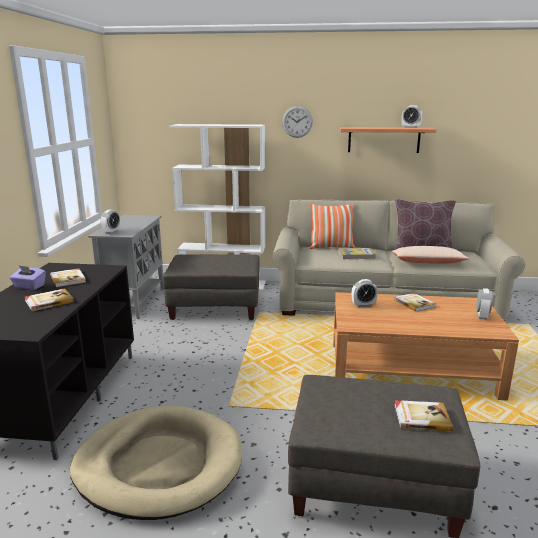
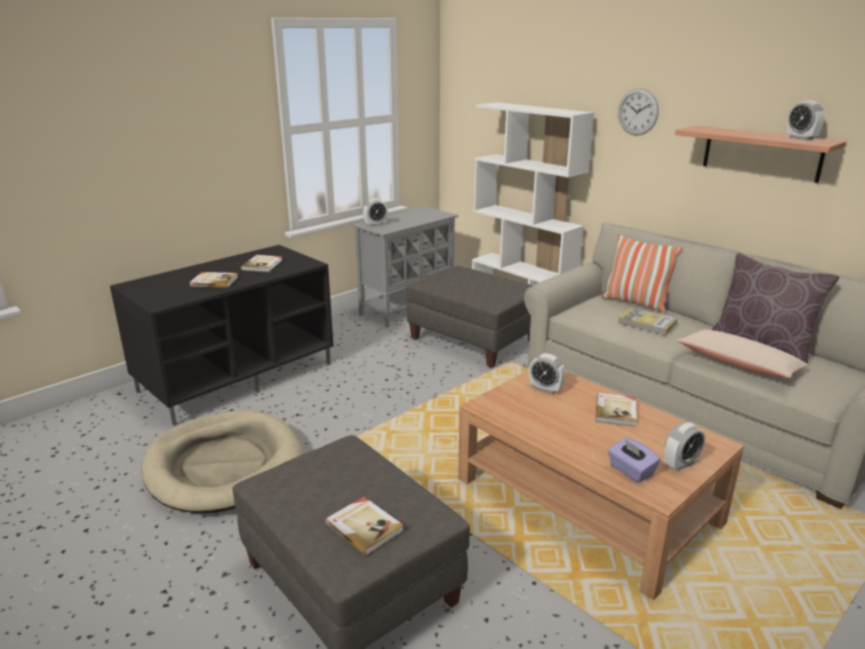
camera: 40 degrees right, 5 degrees up
(29, 286) = (227, 264): purple tissue box -> purple tissue box (630, 471)

